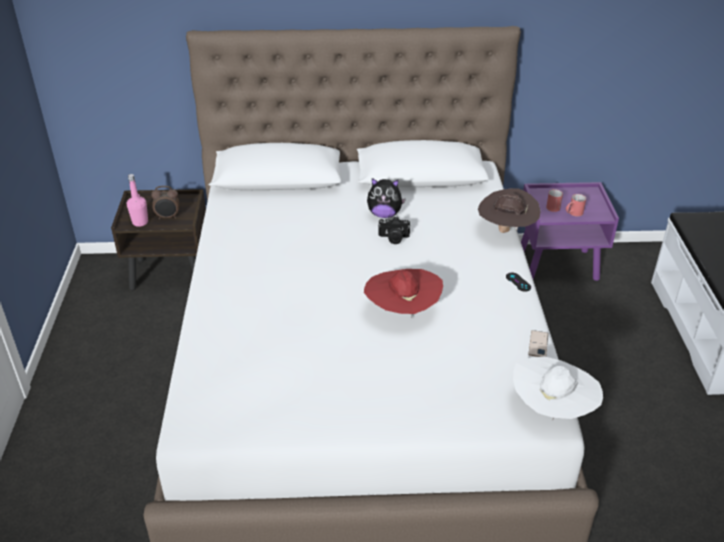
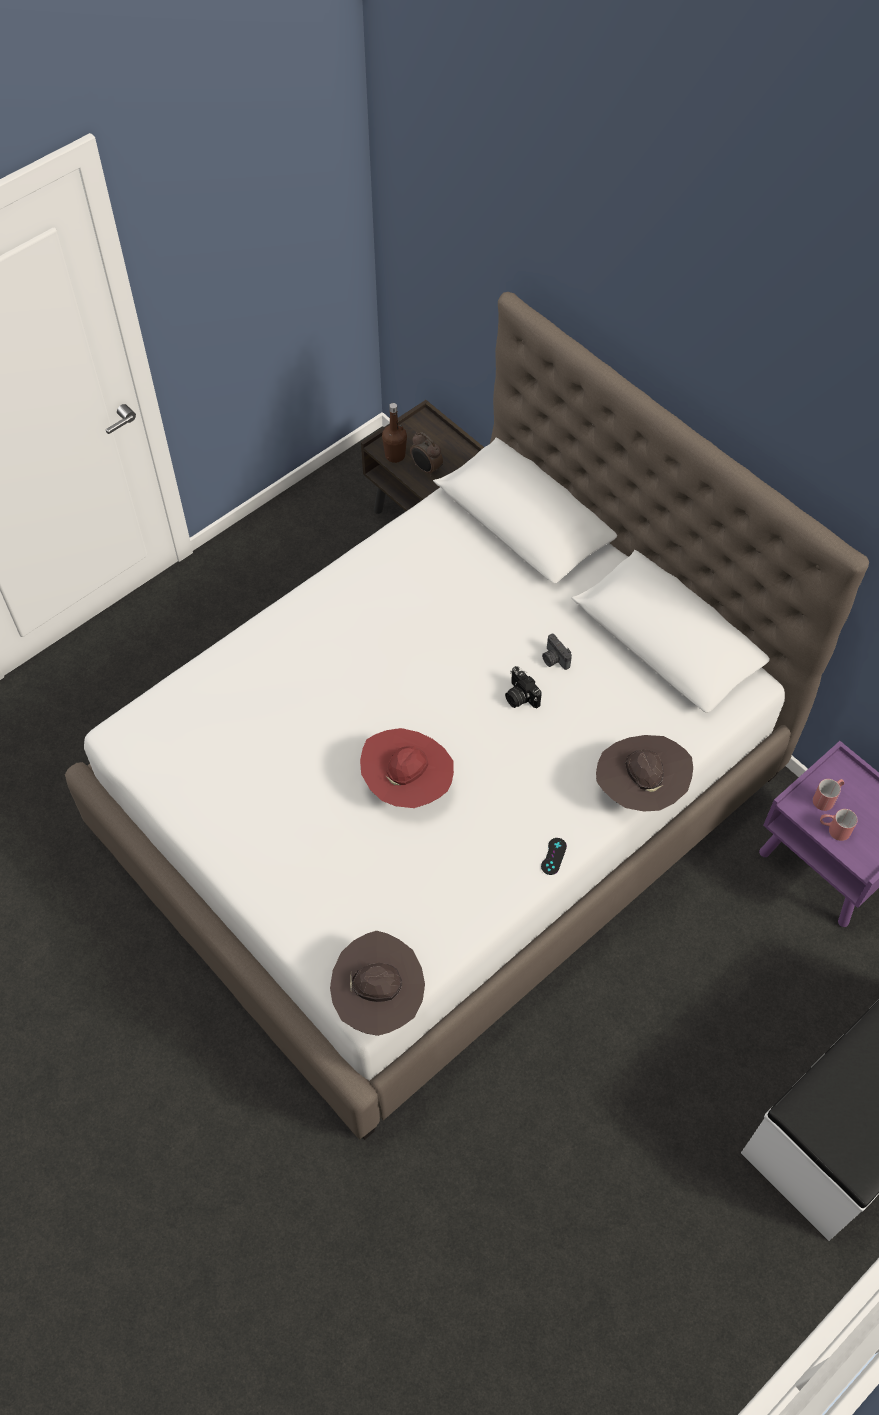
camera: 50 degrees right, 20 degrees up
(140, 222) = (395, 455): pink bottle -> brown bottle
(384, 214) = (554, 659): plush toy -> camera
(538, 344) = (466, 933): phone -> none
(552, 410) = (379, 998): white hat -> brown hat

